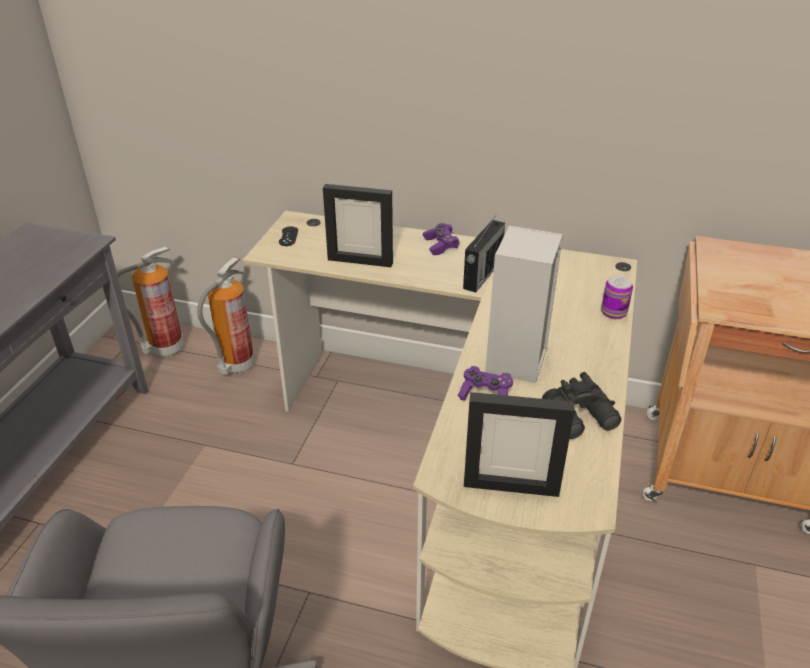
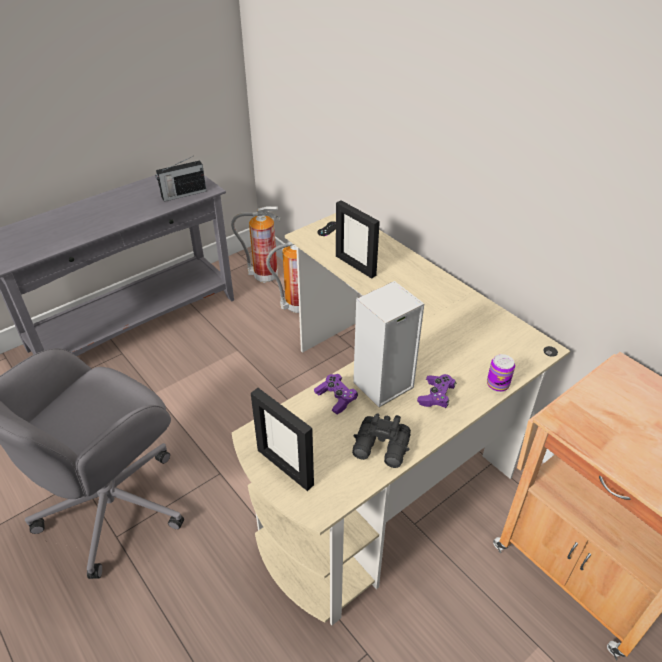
camera: 35 degrees right, 5 degrees up
(440, 245) = (423, 275): purple game controller -> purple game controller (436, 396)
(482, 275) = (429, 311): radio -> radio (183, 194)

